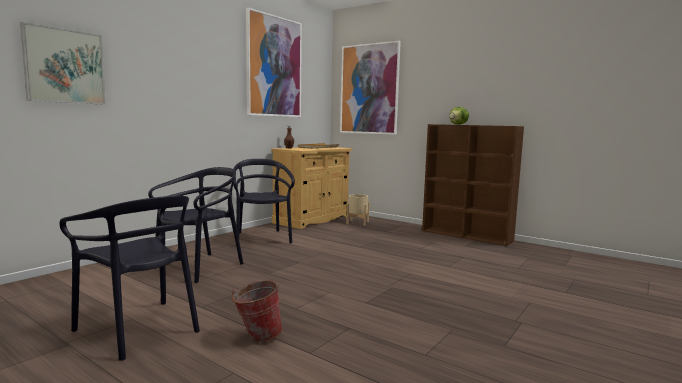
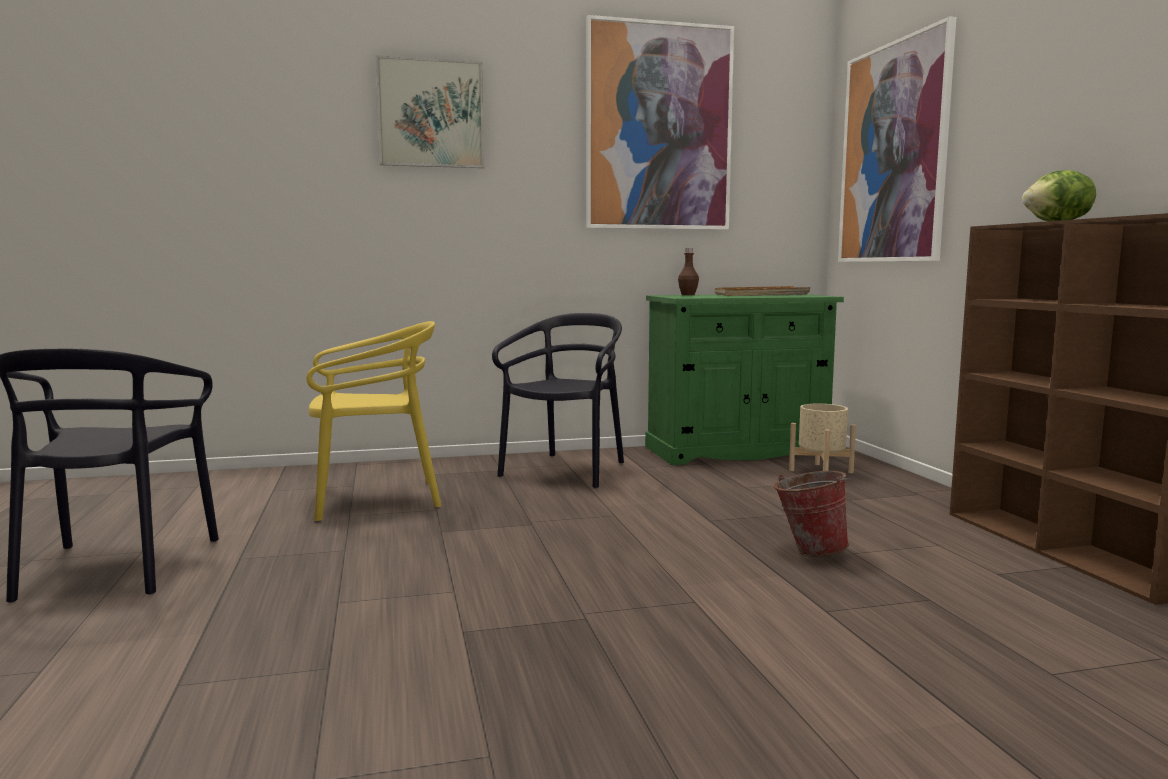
camera: 40 degrees right, 0 degrees up
(65, 66) = (238, 161): picture -> picture (431, 113)
(200, 267) = (375, 499): black chair -> yellow chair
(257, 336) = (187, 628): bucket -> bucket (809, 550)
(312, 219) = (737, 451): beige cabinet -> green cabinet

